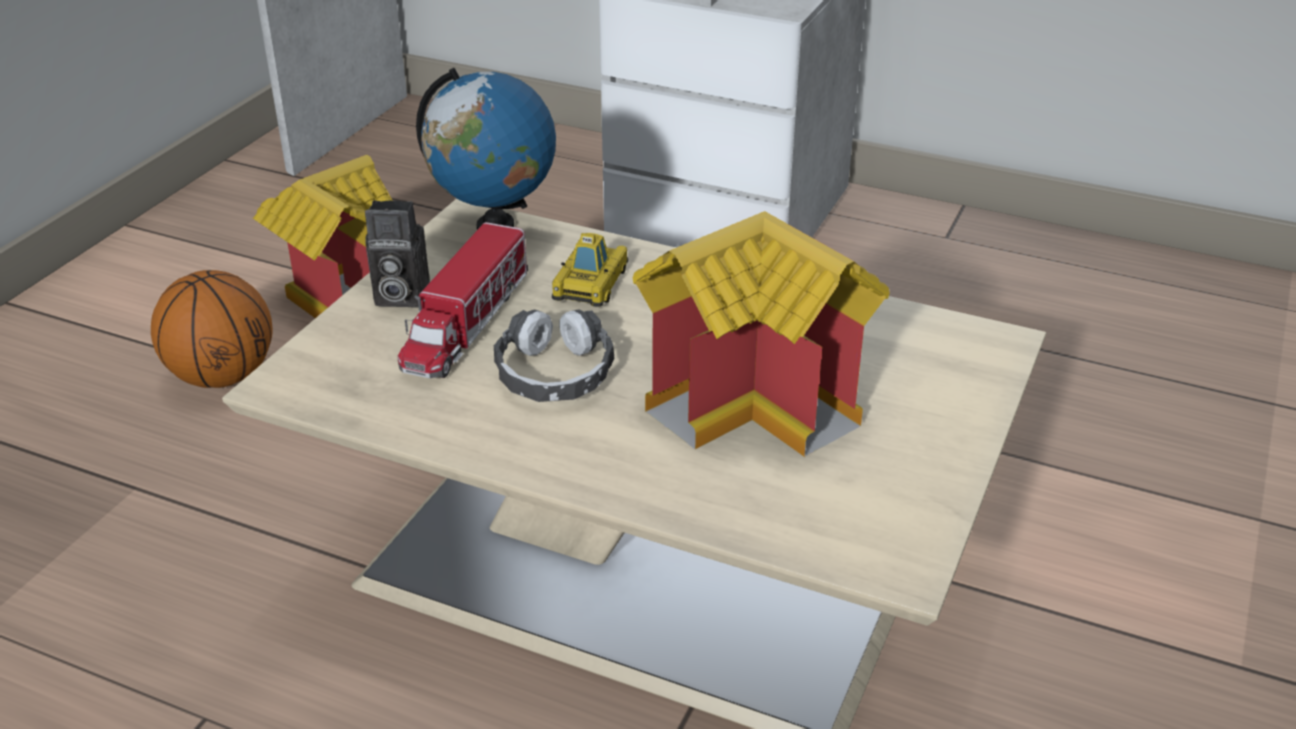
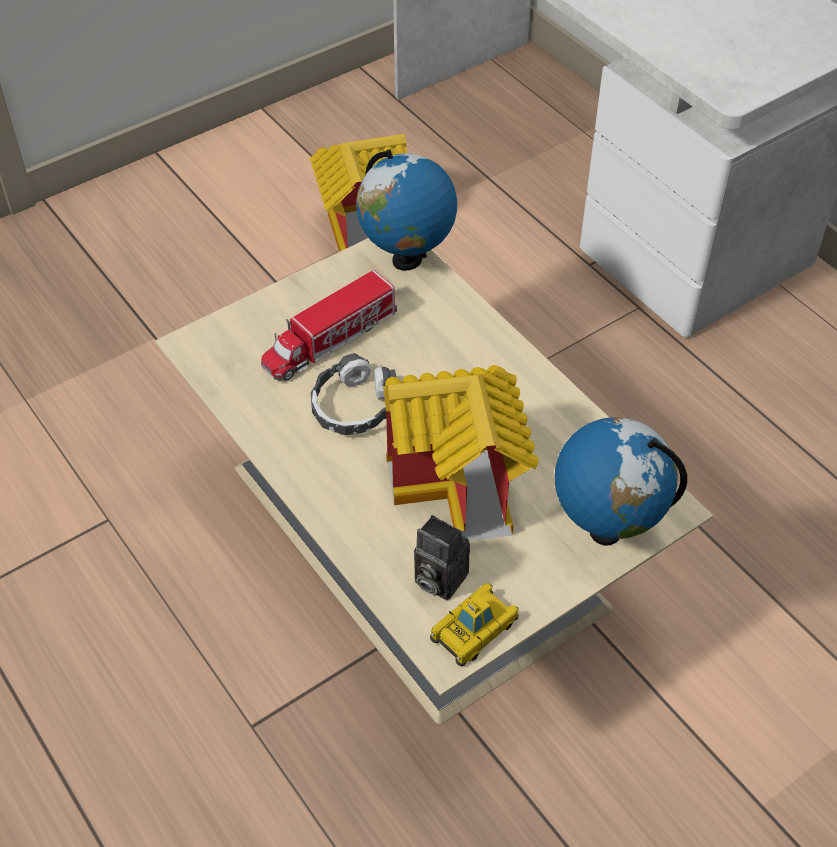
camera: 30 degrees right, 15 degrees up
(222, 377) = (251, 269): basketball -> none
(398, 296) = (304, 299): camera -> camera (437, 579)
(591, 283) = (432, 338): toy car -> toy car (474, 629)
(954, 382) = (605, 529): none -> globe

